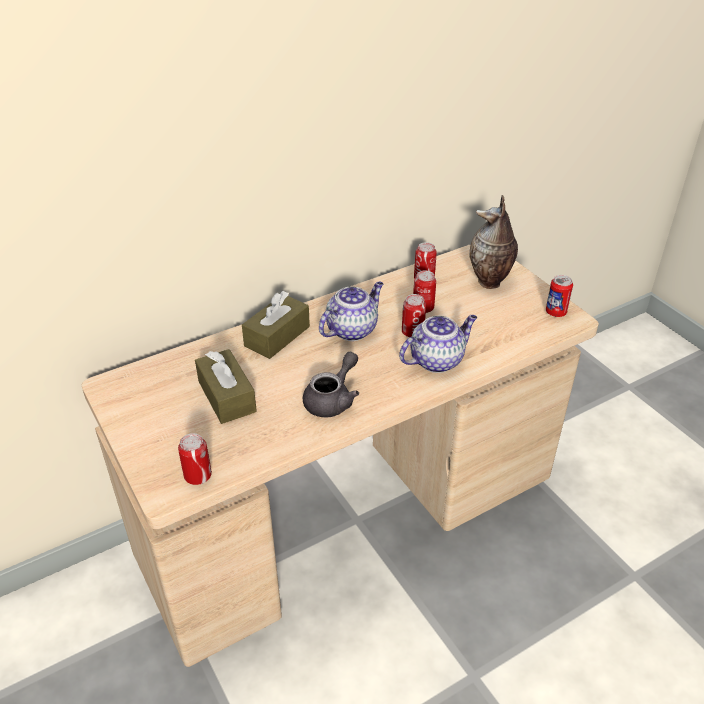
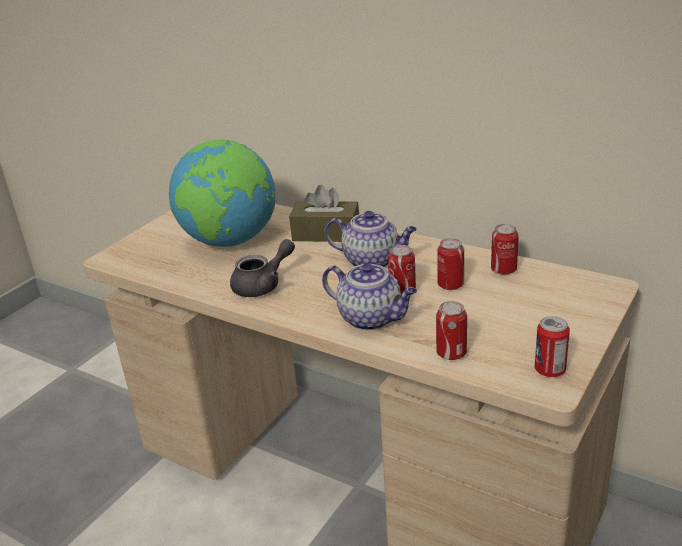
camera: 65 degrees right, 10 degrees down
(198, 476) = (133, 263): can -> can (451, 353)
(227, 396) = (230, 241): brown tissue box -> globe
(333, 399) = (263, 285): grey teapot -> grey teapot turned 45 degrees counterclockwise
(490, 282) = (551, 309): vase -> none

